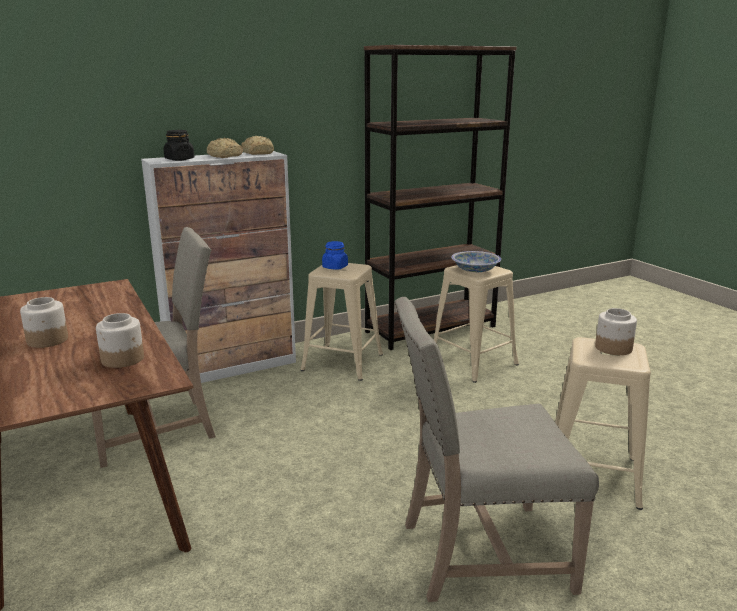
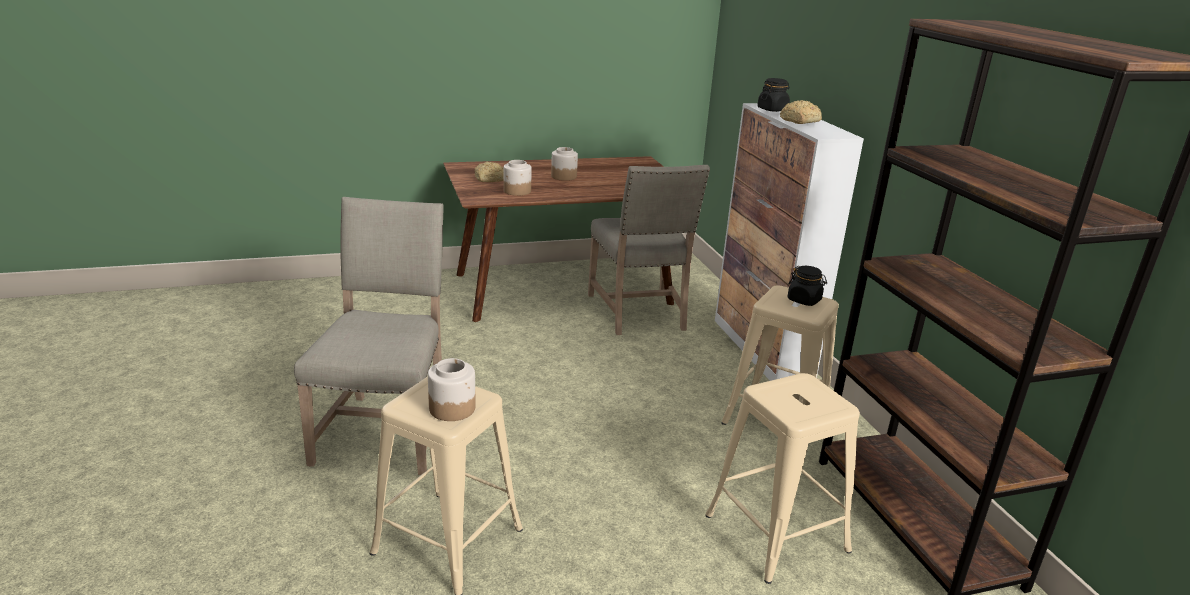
camera: 100 degrees right, 5 degrees up
(258, 153) = (827, 131): bread -> bread (490, 179)
(335, 267) = (804, 300): blue jar -> black jar
(475, 270) = (794, 394): bowl -> none

